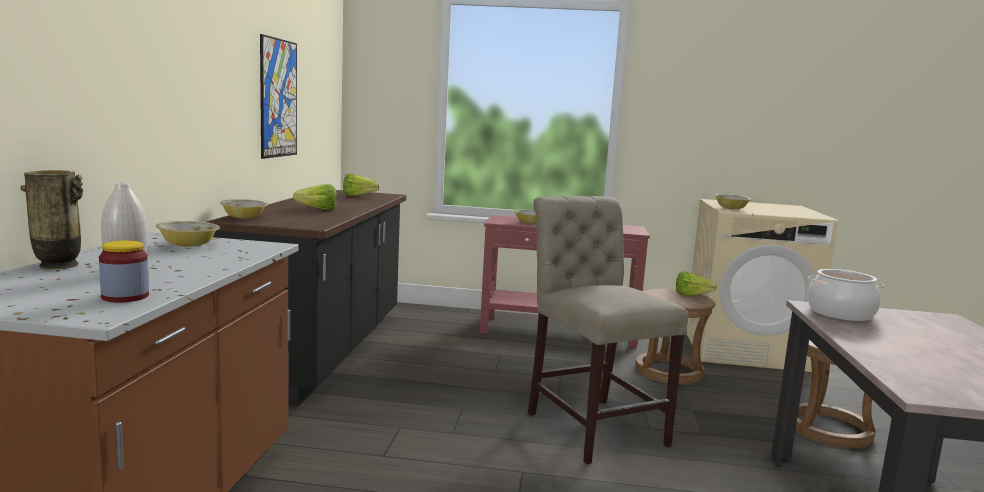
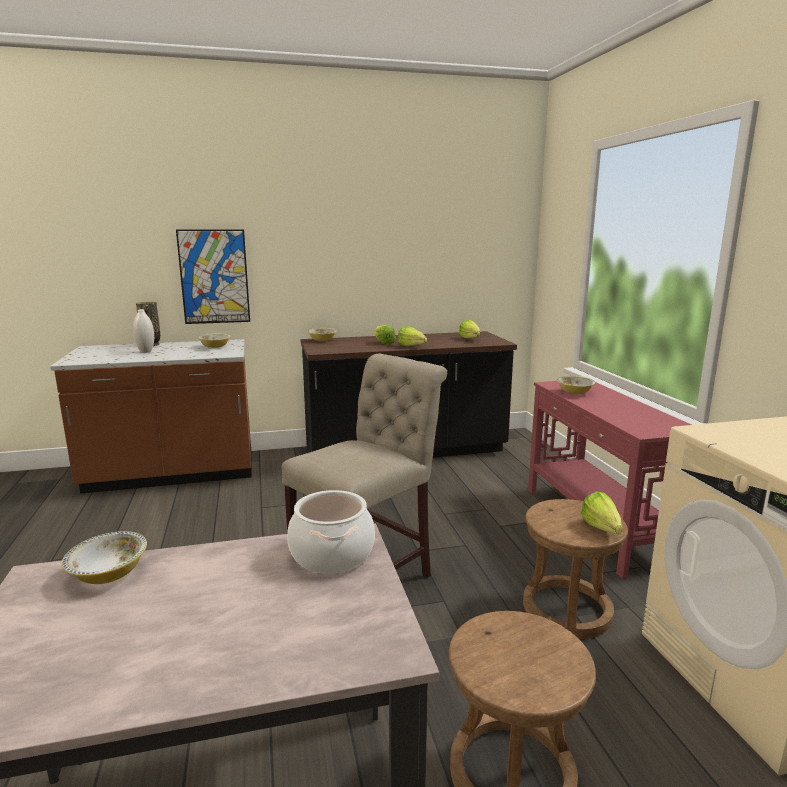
camera: 70 degrees right, 5 degrees up
(125, 296) = (100, 358): jar -> none
(278, 98) = (406, 258): picture -> picture (214, 277)
(361, 208) = (413, 347): none -> lettuce
(731, 208) = (730, 431): bowl -> bowl (109, 574)

